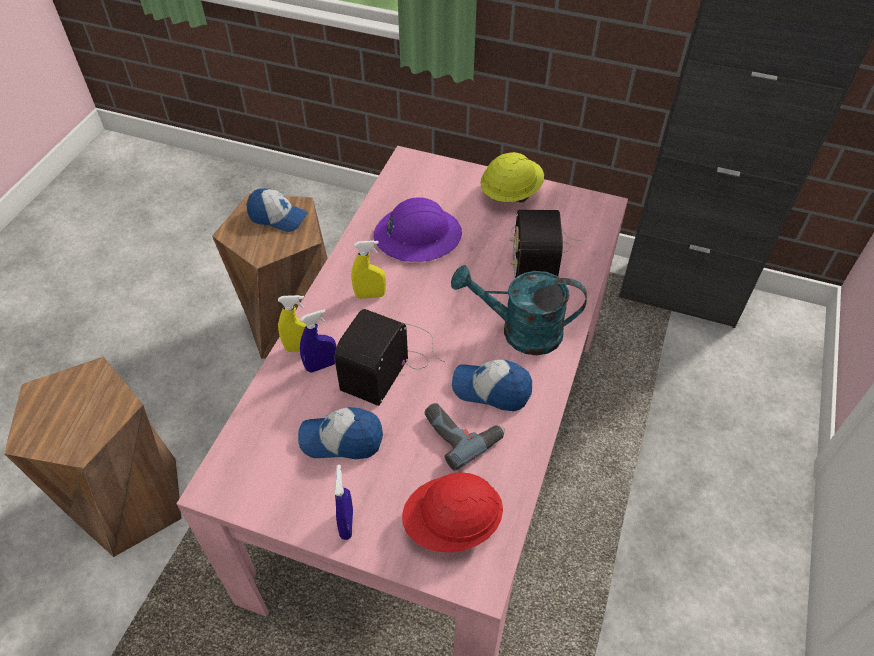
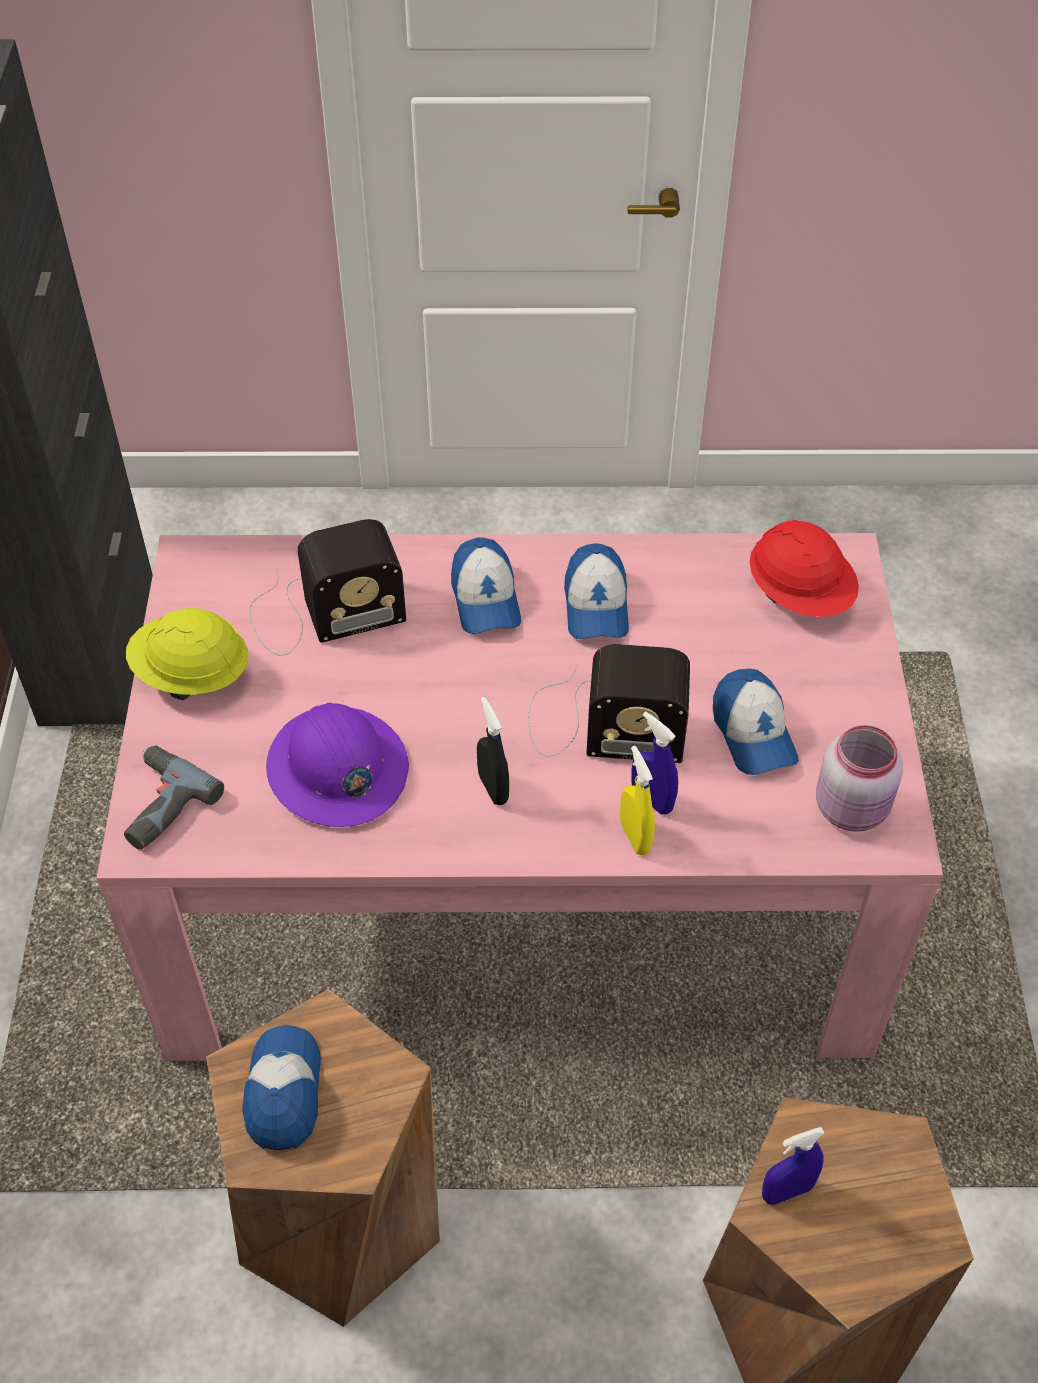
camera: 110 degrees left, 0 degrees up
(253, 472) = (853, 808): none -> pink jar
(346, 523) = (858, 688): blue spray bottle -> blue spray bottle (787, 1191)
(370, 295) = (493, 788): yellow spray bottle -> black spray bottle
(461, 432) = (675, 618): power drill -> power drill (157, 804)
(520, 331) = (485, 599): turquoise watering can -> cap

